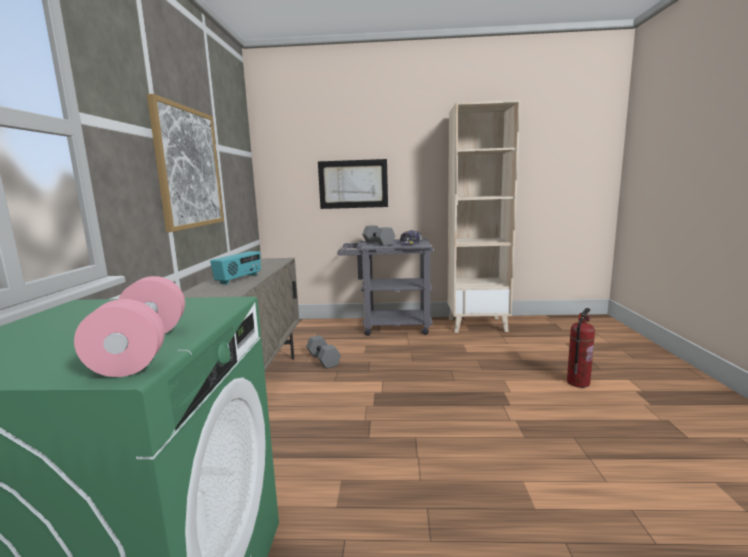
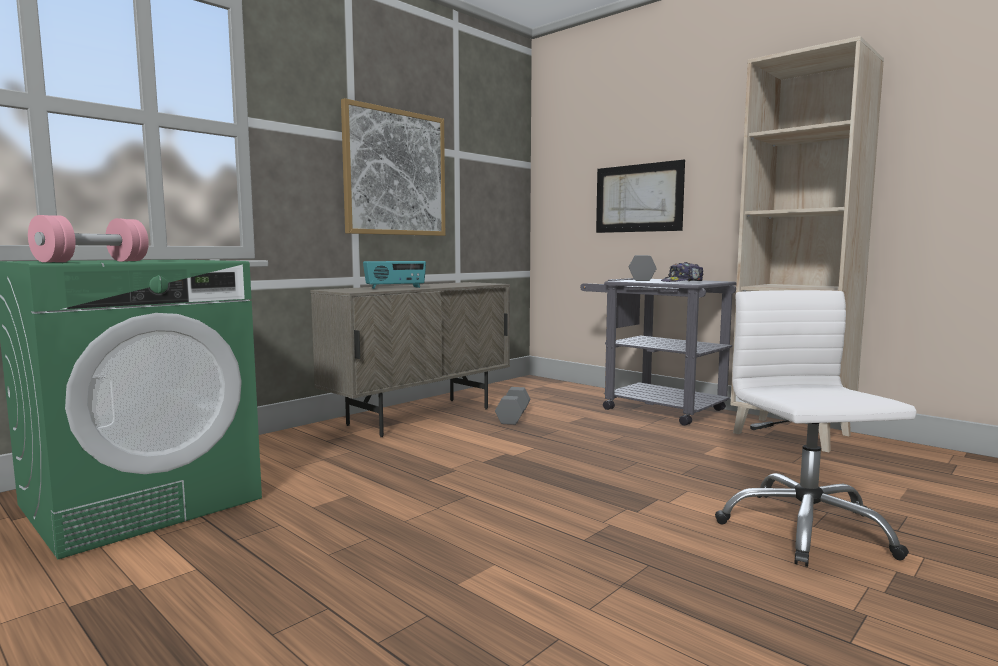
camera: 40 degrees right, 5 degrees down
(577, 382) = (804, 528): fire extinguisher -> white office chair

